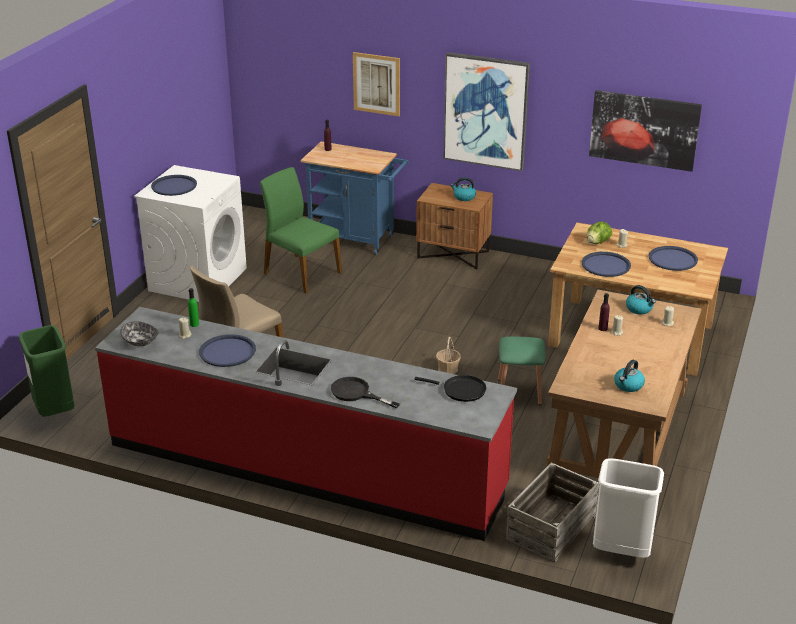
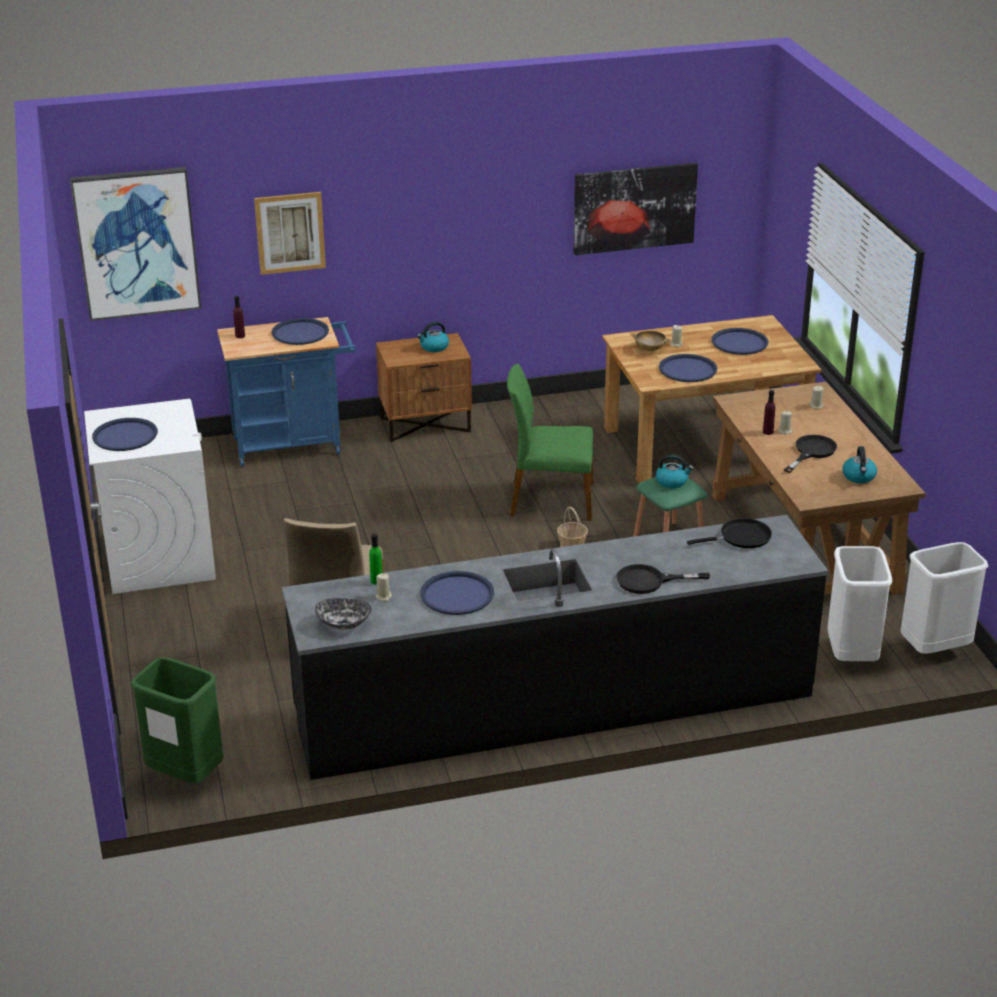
camera: 35 degrees left, 0 degrees up
(301, 273) = (278, 505): green chair -> green chair (550, 500)
(305, 466) = (554, 705): red counter -> black counter
(365, 158) = (300, 332): none -> blue tray
(486, 111) = (441, 232): picture -> picture (137, 243)
(550, 526) = (851, 656): crate -> white trash can
(597, 242) = (650, 349): lettuce -> beige bowl
(616, 354) = (811, 452): none -> black frying pan
(639, 309) = (775, 401): kettle -> kettle (672, 482)

